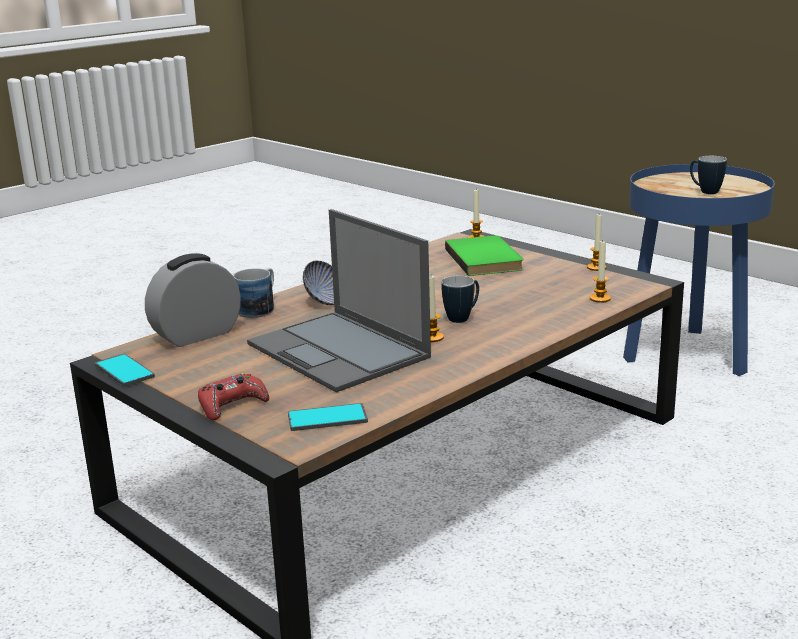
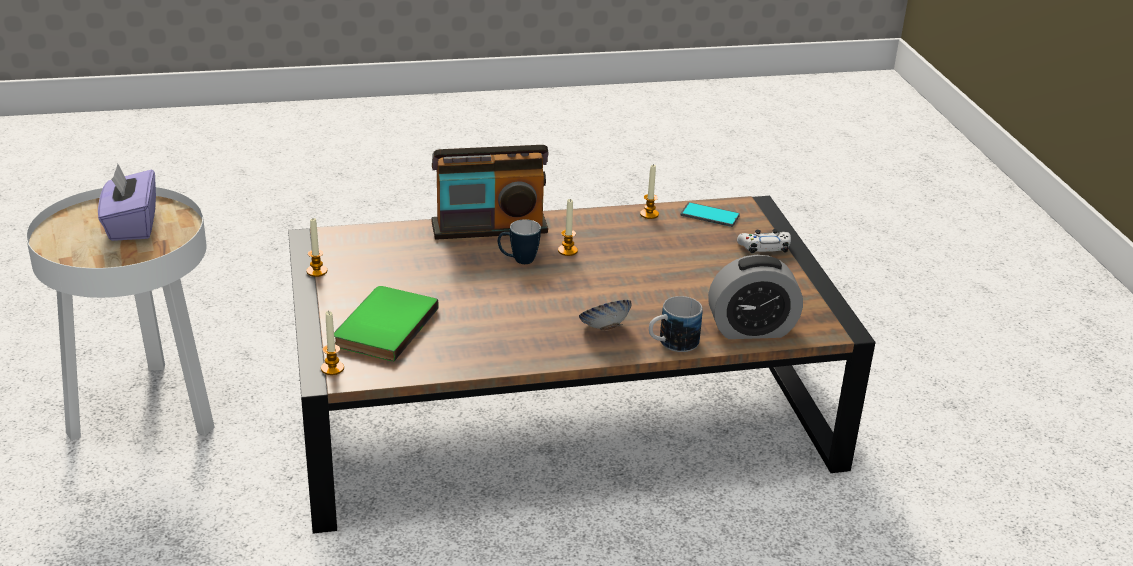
camera: 150 degrees left, 10 degrees up
(124, 371) = (831, 309): phone -> none
(232, 405) = (764, 247): red game controller -> white game controller
(339, 351) = (650, 265): laptop -> none
(533, 331) = (489, 228): none -> radio
(600, 298) = (386, 237): candle -> candle (649, 214)
(686, 354) = (146, 410): blue side table -> white side table
(705, 191) = (131, 225): mug -> purple tissue box

